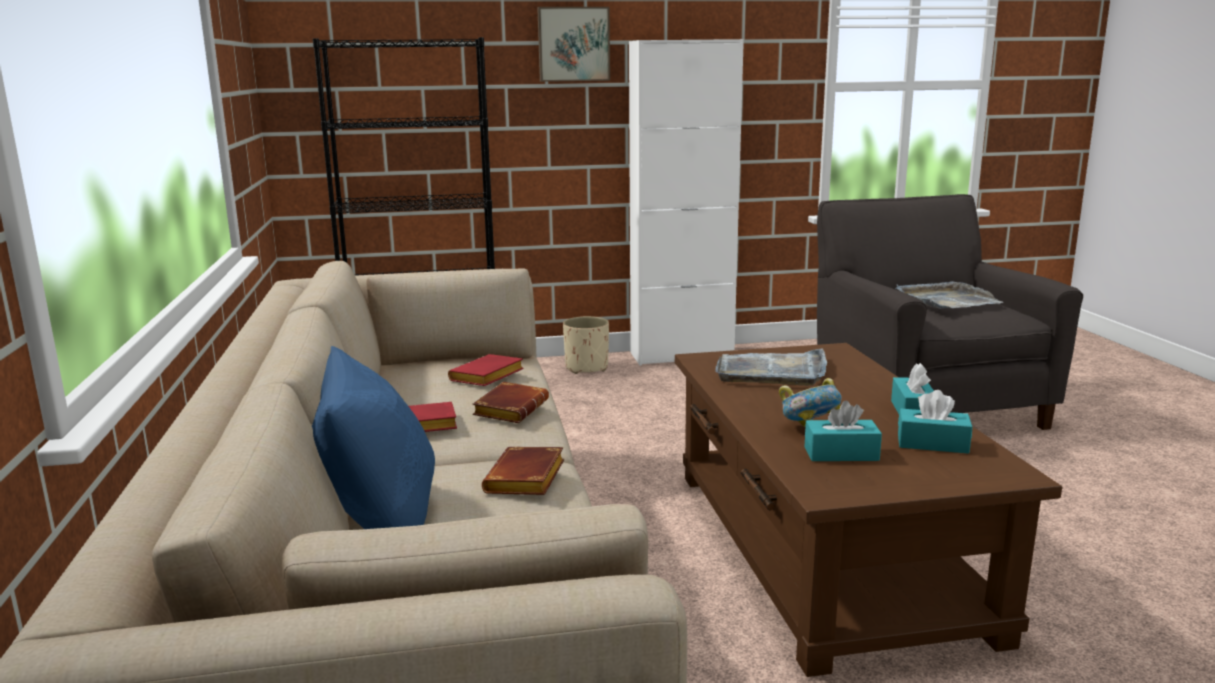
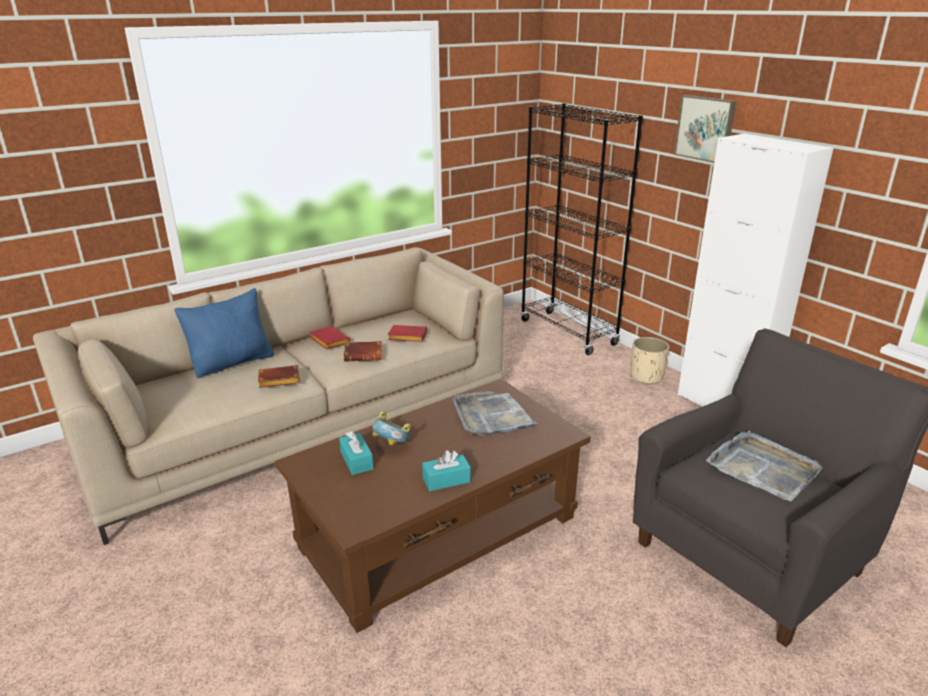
camera: 65 degrees right, 10 degrees up
(932, 444) = (390, 492): turquoise tissue box -> none

